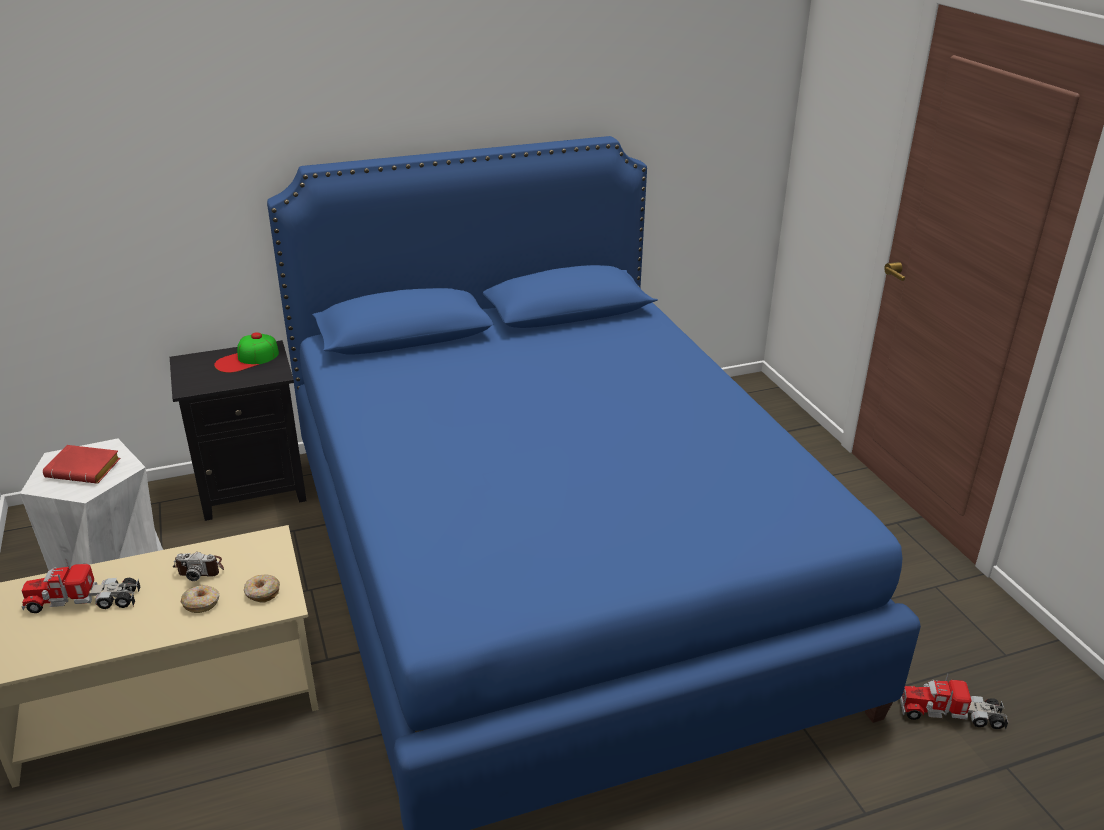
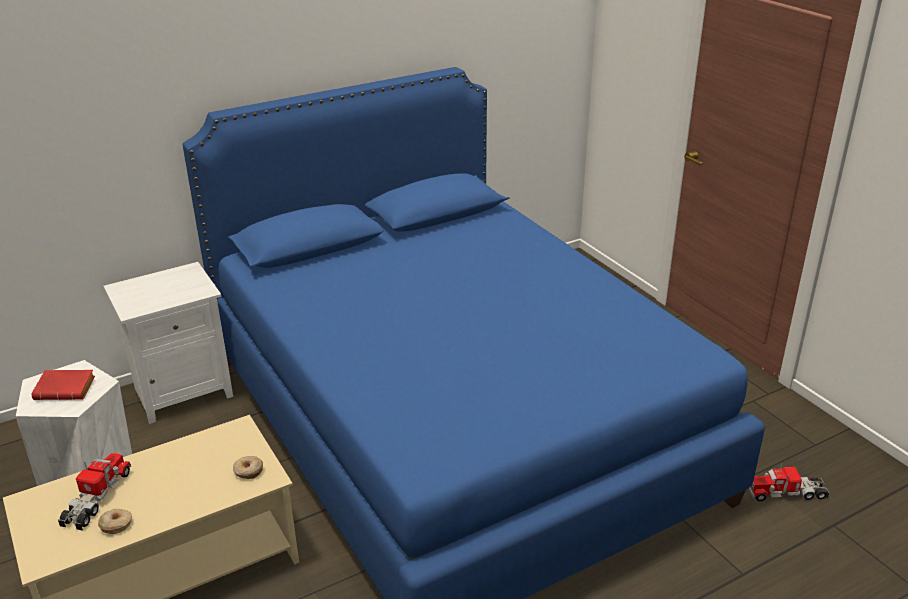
camera: 10 degrees left, 0 degrees up
(84, 600) = (97, 498): toy truck -> toy truck turned 120 degrees clockwise
(200, 568) = (188, 459): camera -> none
(201, 603) = (200, 486): donut -> donut (116, 525)
(247, 359) = (174, 281): cap -> none
(252, 488) = (182, 392): black nightstand -> white nightstand

